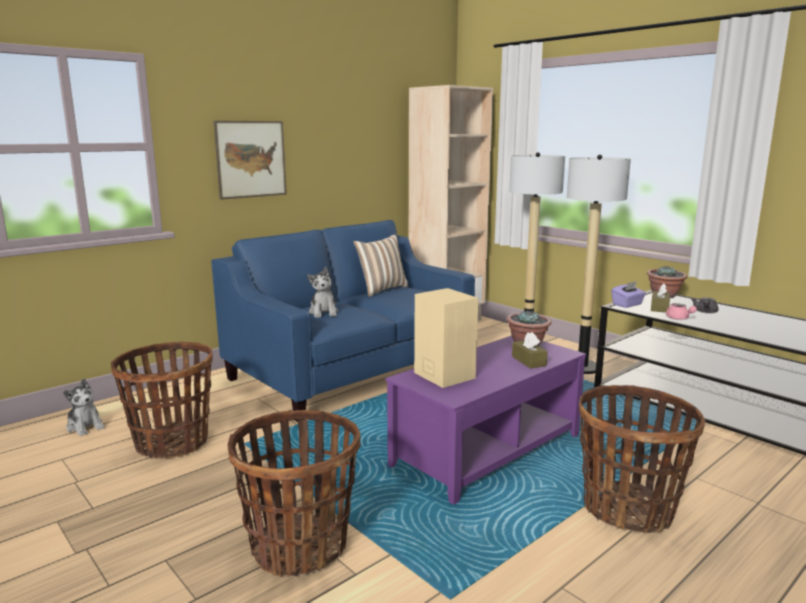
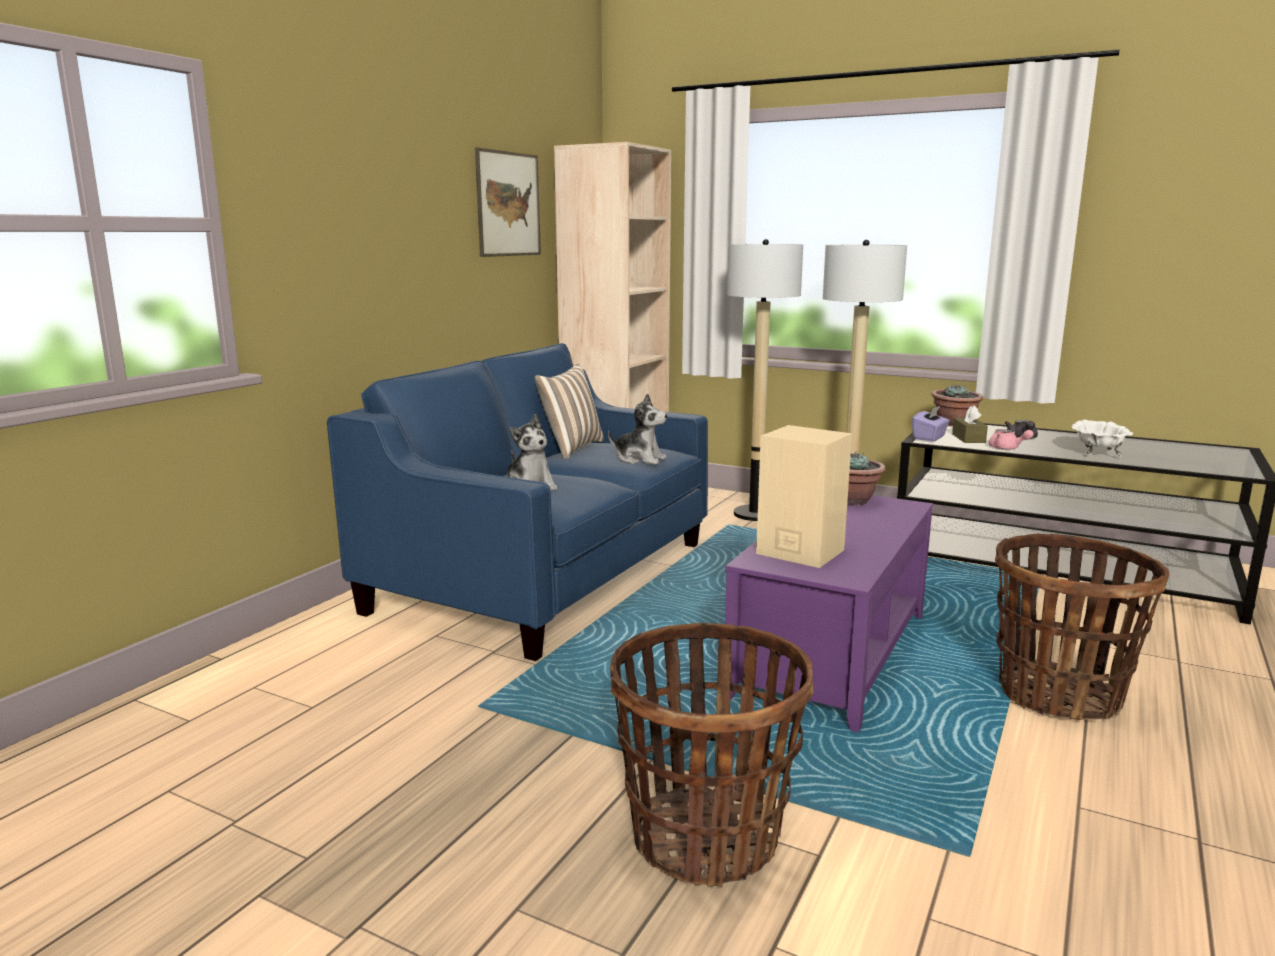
camera: 20 degrees left, 0 degrees up
(85, 426) = (164, 728): plush toy -> plush toy (639, 459)
(171, 442) = (352, 726): basket -> none
(251, 159) = (360, 250): picture -> picture (508, 204)
(528, 361) = (879, 520): brown tissue box -> none
(751, 329) = (1097, 453): none -> white bowl

